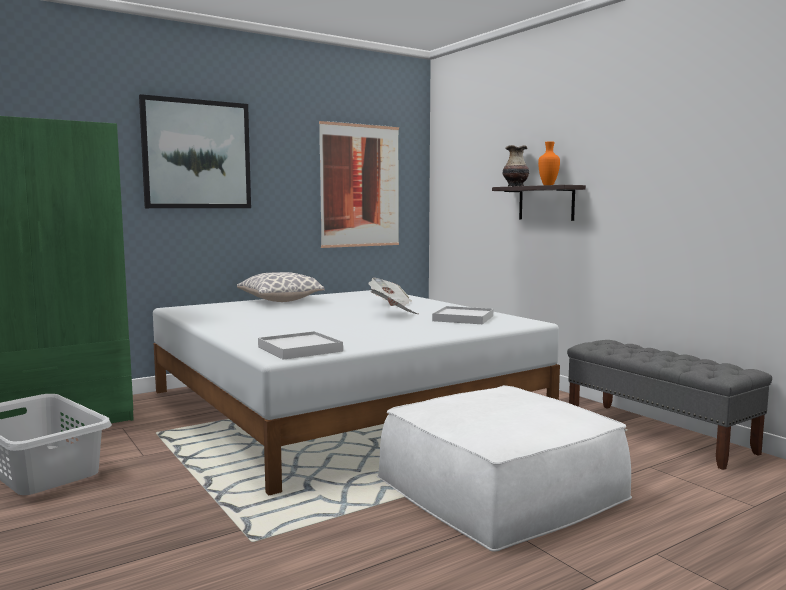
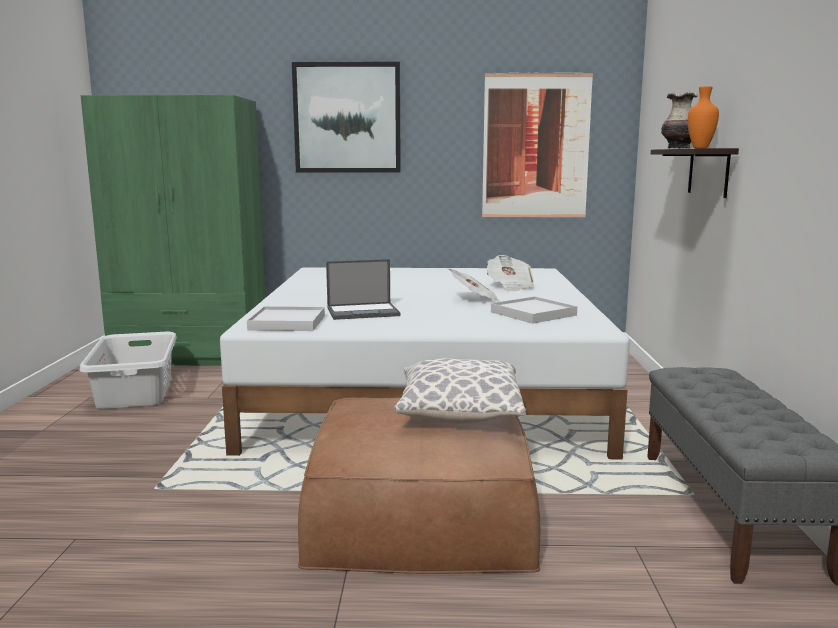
camera: 35 degrees right, 5 degrees up
(280, 301) = (415, 271): pillow -> pillow (459, 414)
(337, 333) = (364, 312): none -> laptop
(500, 487) = (421, 511): white ottoman -> brown ottoman

